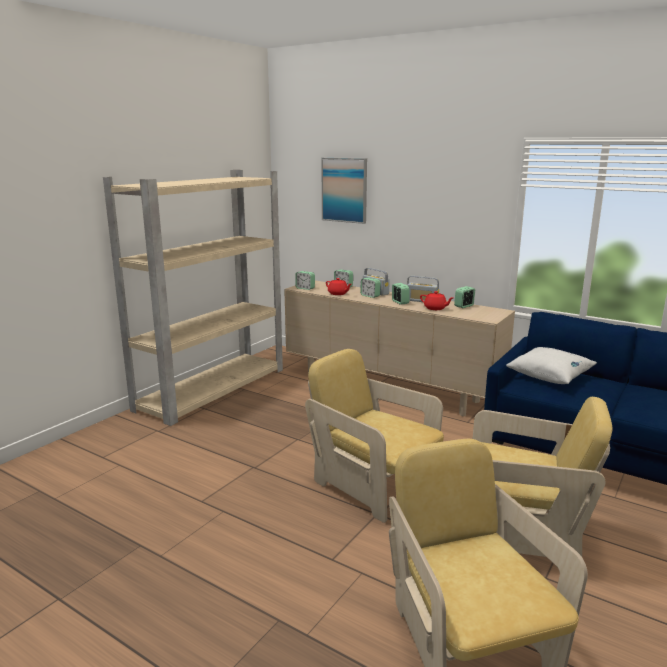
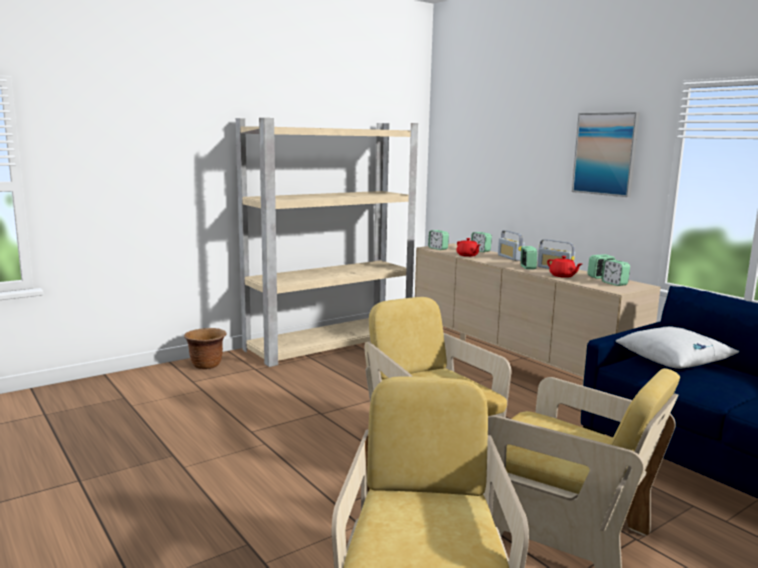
camera: 20 degrees right, 5 degrees down
(104, 435) = (207, 365): none -> brown planter
(344, 190) = (494, 147): picture -> picture (605, 154)
(370, 296) = (500, 260): alarm clock -> alarm clock (614, 283)

